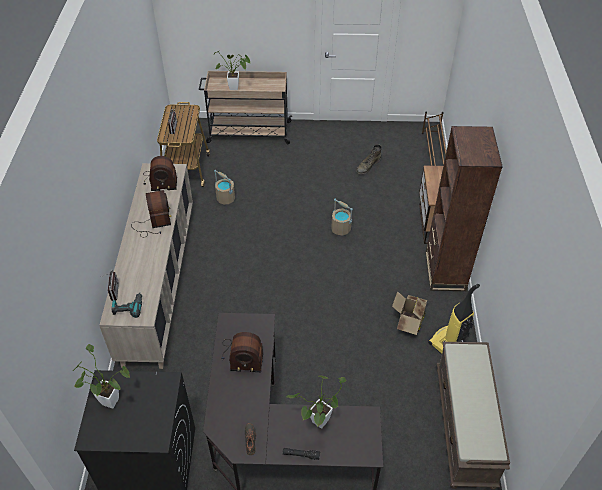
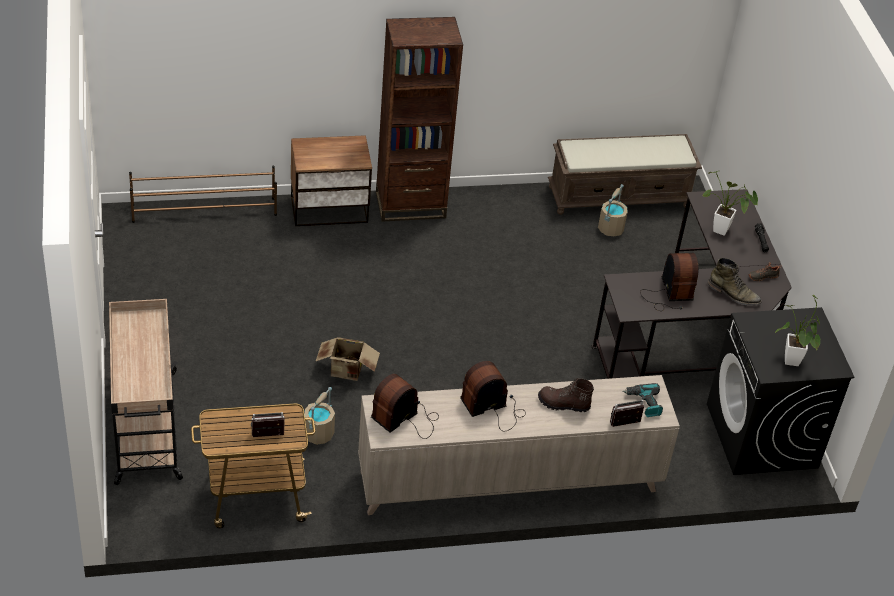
camera: 105 degrees left, 5 degrees down
(144, 259) = (563, 404): none -> brown boot
(160, 180) = (406, 418): radio -> radio turned 120 degrees counterclockwise
(236, 88) = (145, 370): potted plant -> none
(341, 229) = (357, 300): beige bucket -> beige bucket (610, 228)
(368, 166) = (218, 278): green boot -> green boot (733, 294)
(408, 322) = (499, 236): cardboard box -> cardboard box (347, 372)
(448, 341) = (516, 205): vacuum cleaner -> none

